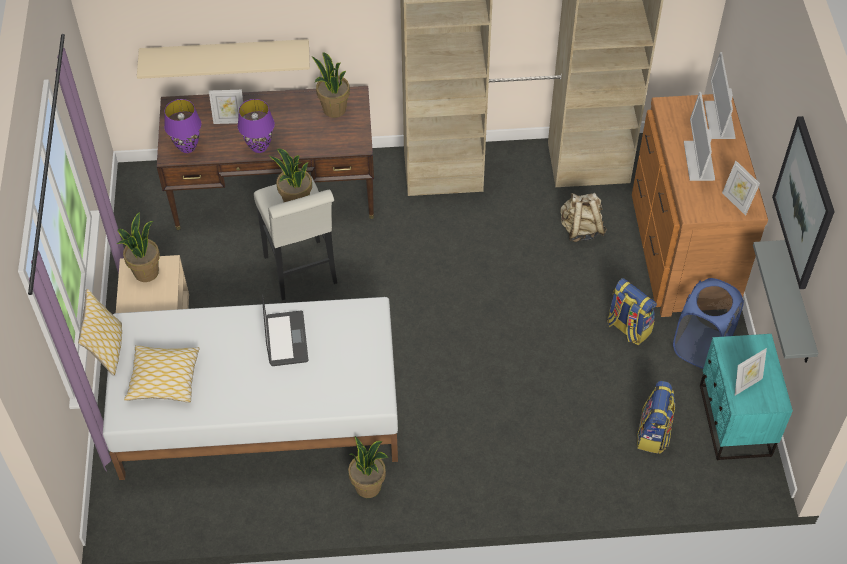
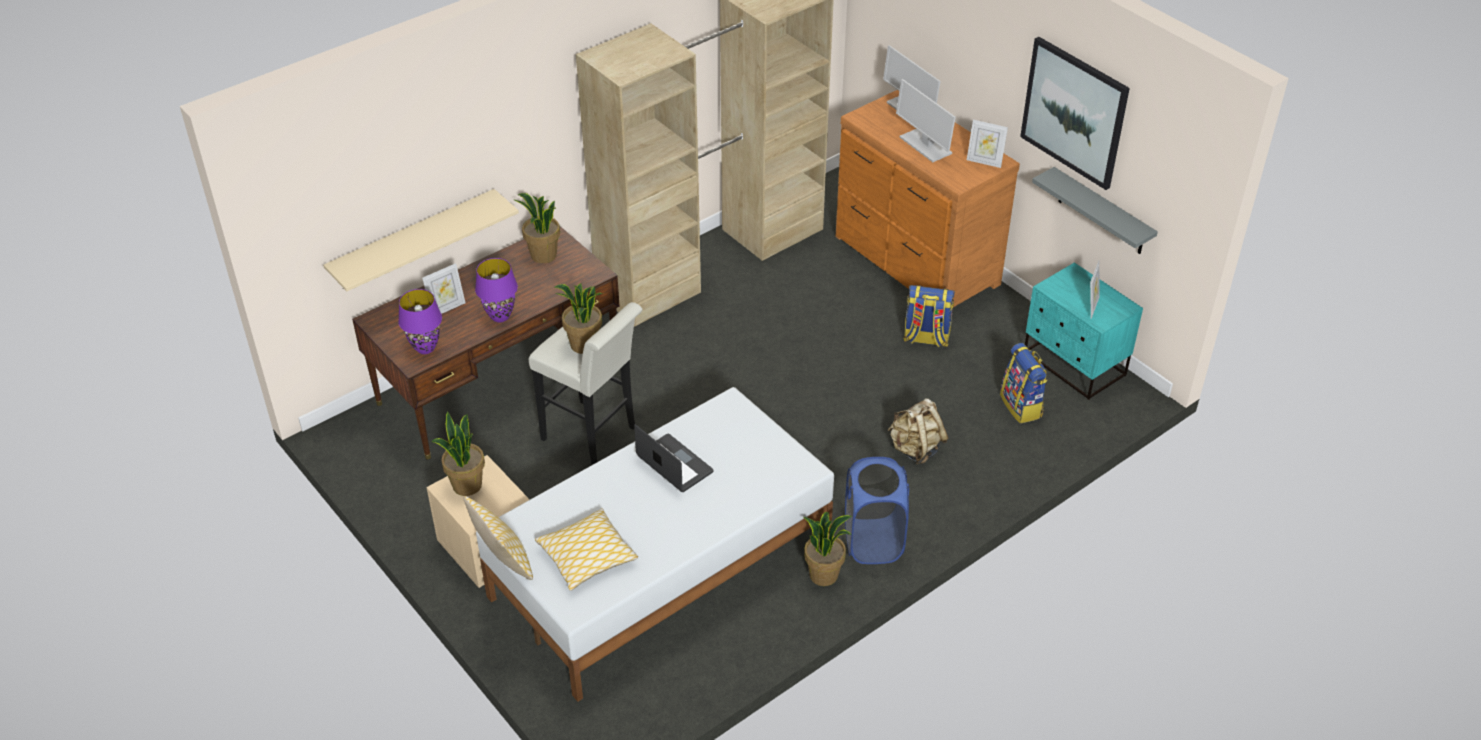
camera: 35 degrees left, 10 degrees down
(580, 229) = (815, 283): beige backpack -> beige backpack (915, 449)
(701, 346) = (996, 323): blue laundry basket -> blue laundry basket (873, 541)

